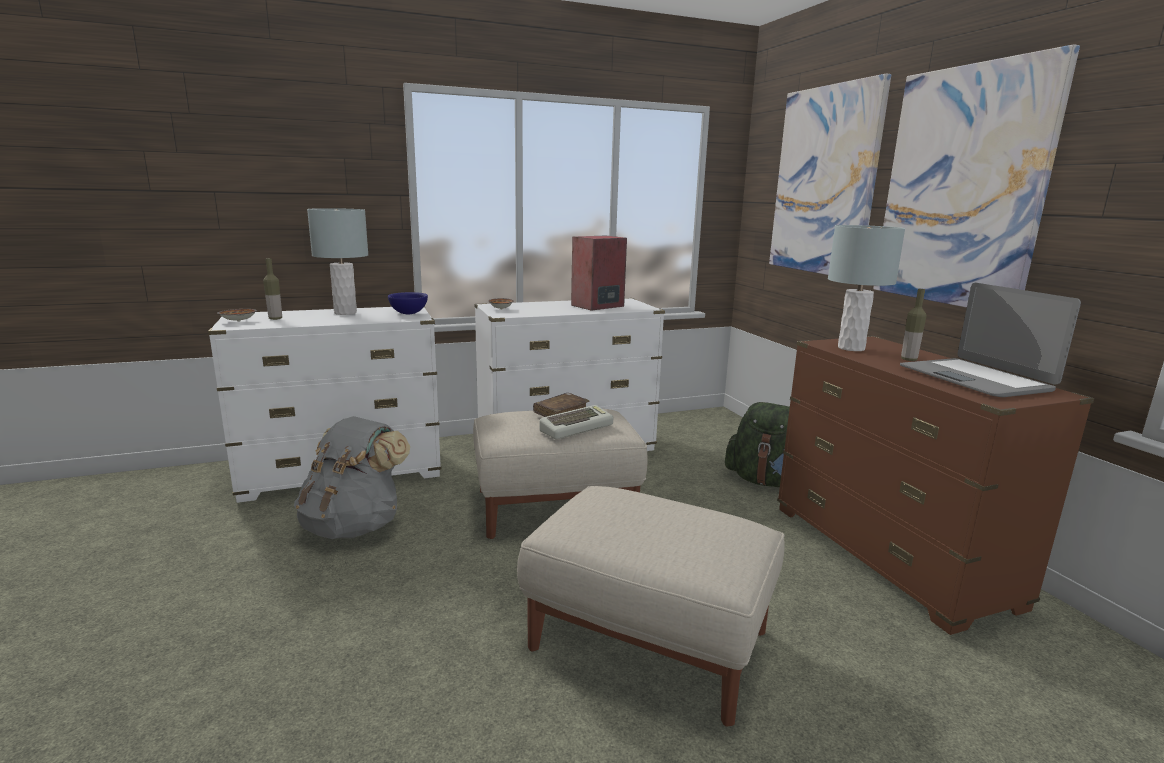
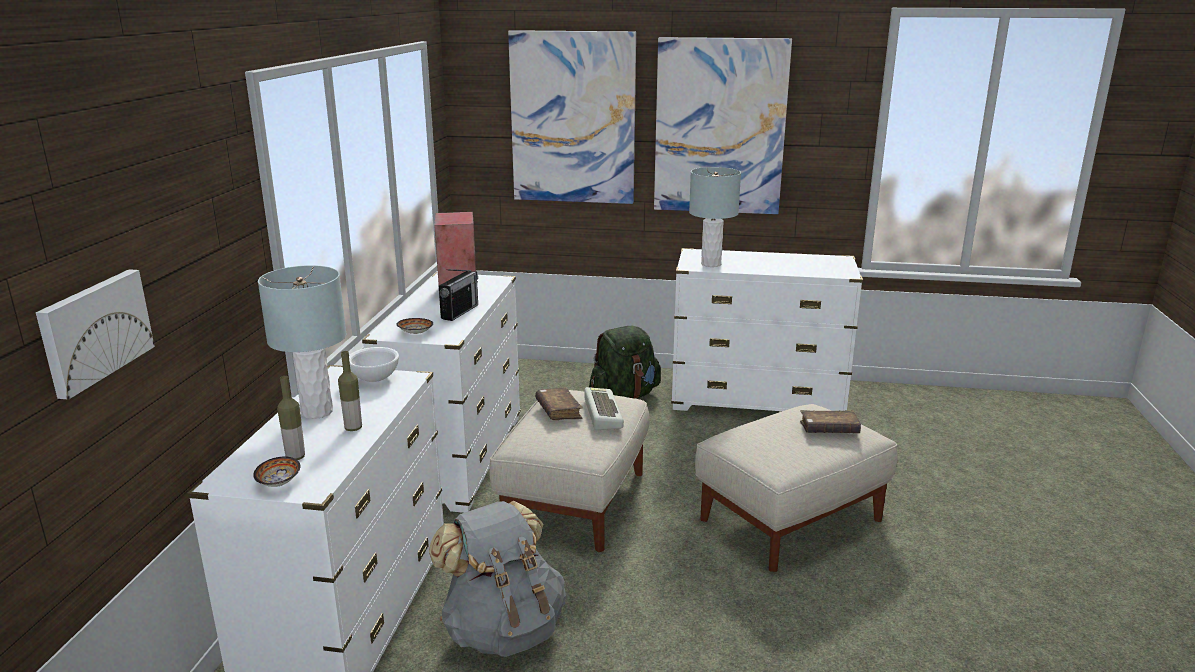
camera: 60 degrees left, 5 degrees up
(203, 200) = (94, 330): none -> picture
(408, 313) = (374, 379): blue bowl -> white bowl
(559, 310) = (460, 312): none -> radio
(691, 541) = (829, 429): none -> brown book
(889, 555) = (757, 401): brown dresser -> white dresser
(908, 359) = (752, 261): bottle -> bottle (353, 428)
(975, 379) = (805, 263): laptop -> none

